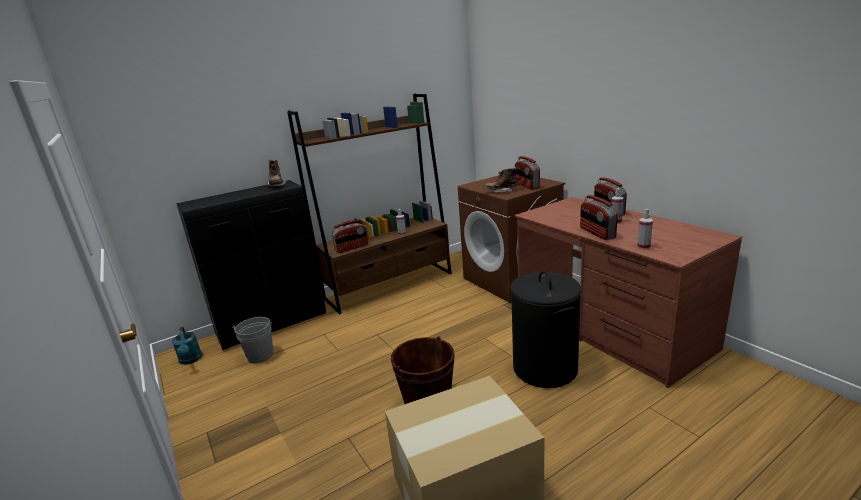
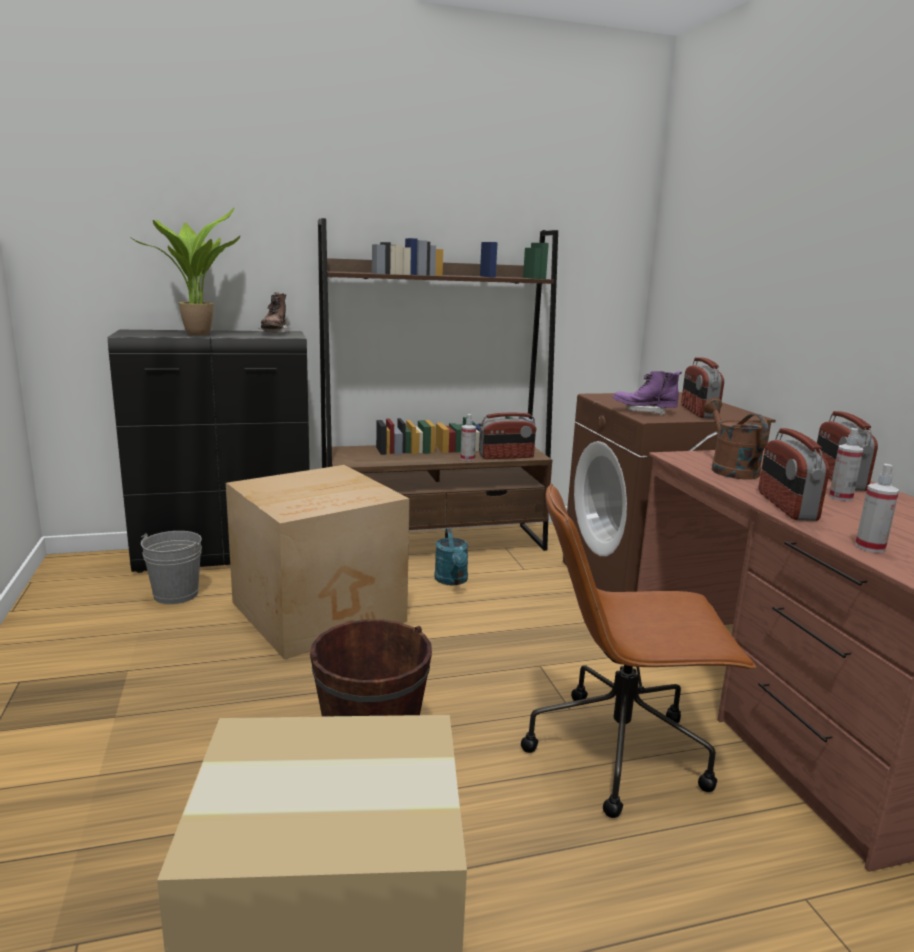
camera: 15 degrees right, 5 degrees down
(190, 360) = (82, 574): turquoise watering can -> turquoise watering can (452, 581)
(232, 197) = (197, 334): none -> potted plant
(352, 248) = (374, 461): radio -> radio (506, 457)
(353, 342) = (321, 612): none -> cardboard box
(501, 191) = (644, 411): brown boot -> purple boot
(544, 368) = (621, 751): black laundry basket -> brown office chair
(558, 216) = (729, 469): none -> brown watering can

